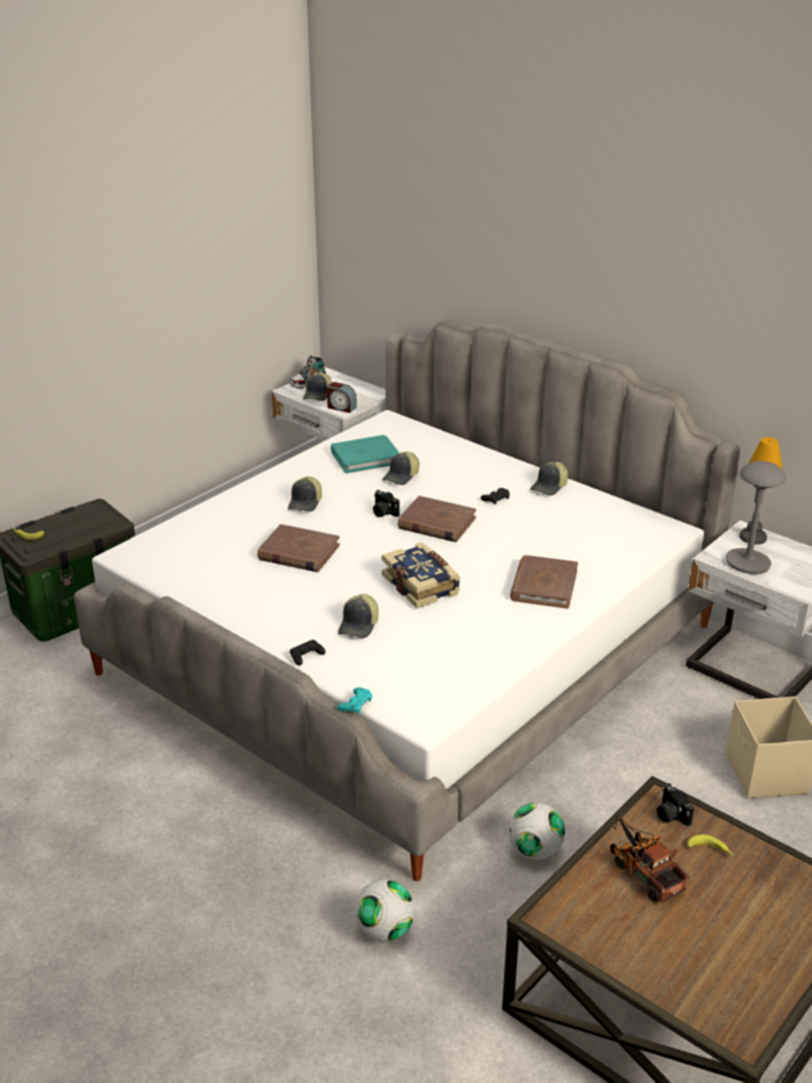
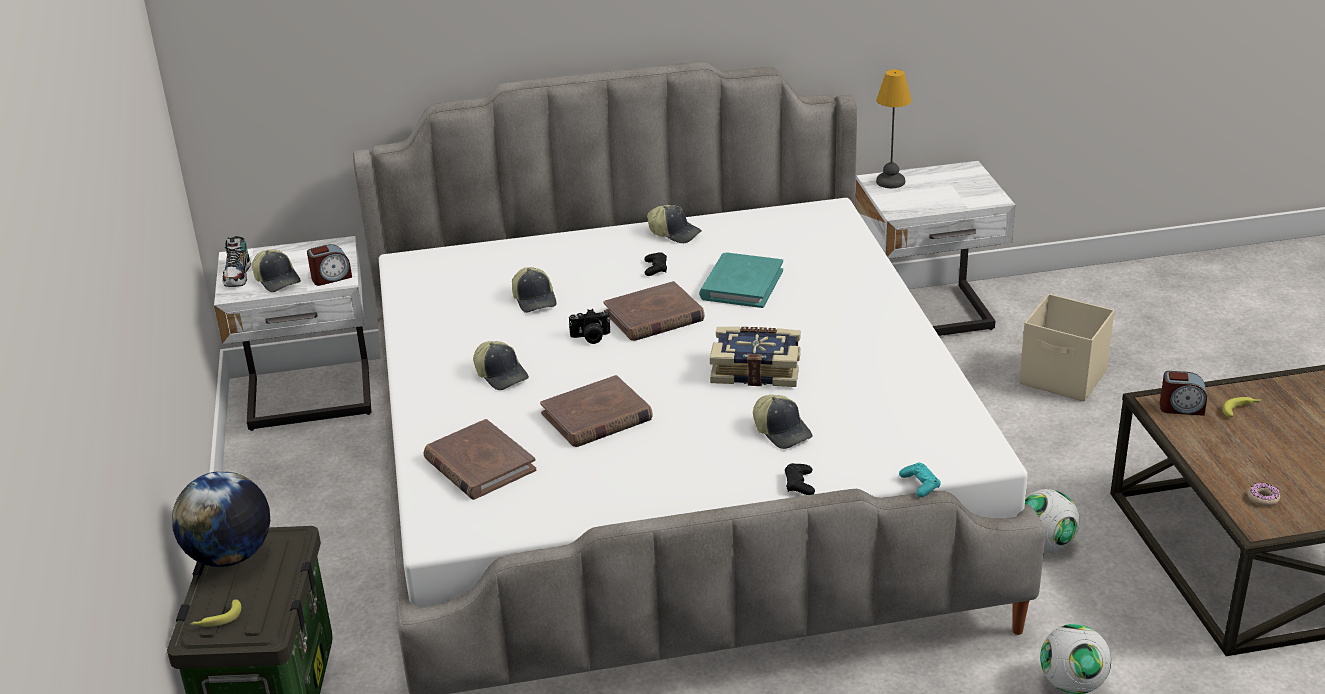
camera: 50 degrees left, 0 degrees up
(81, 513) = (230, 556): none -> globe
(365, 457) = (462, 305): turquoise book -> turquoise book (741, 284)
(544, 585) = (839, 306): brown book -> brown book (479, 464)
(550, 487) = (675, 233): cap -> cap turned 45 degrees counterclockwise
(590, 906) = (1263, 498): none -> donut
(642, 871) = (1240, 453): toy truck -> none
(670, 815) = (1181, 408): camera -> alarm clock
(748, 563) = (926, 201): grey table lamp -> none

